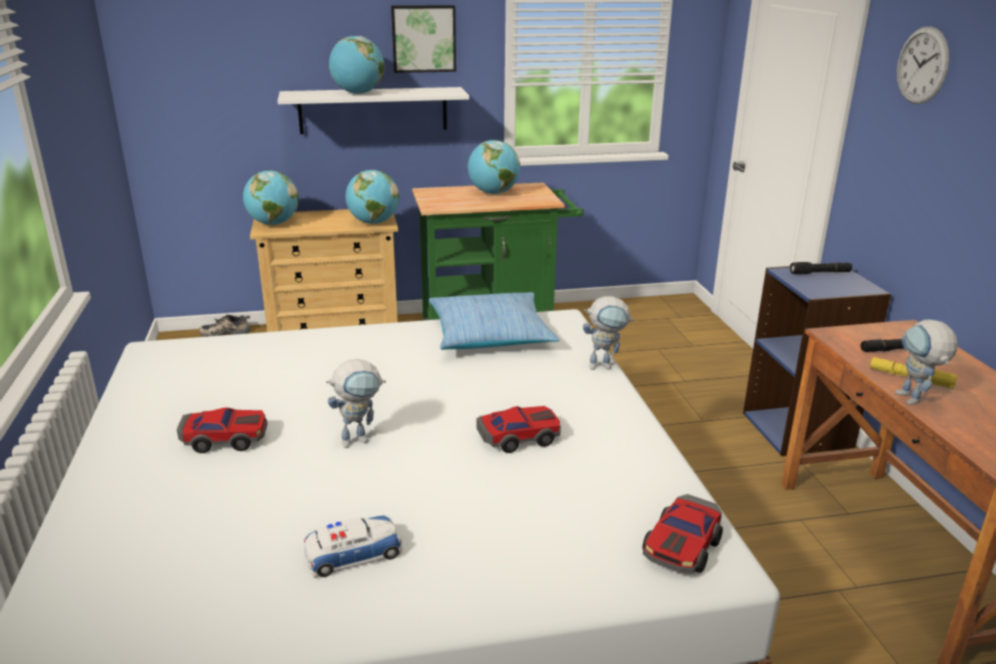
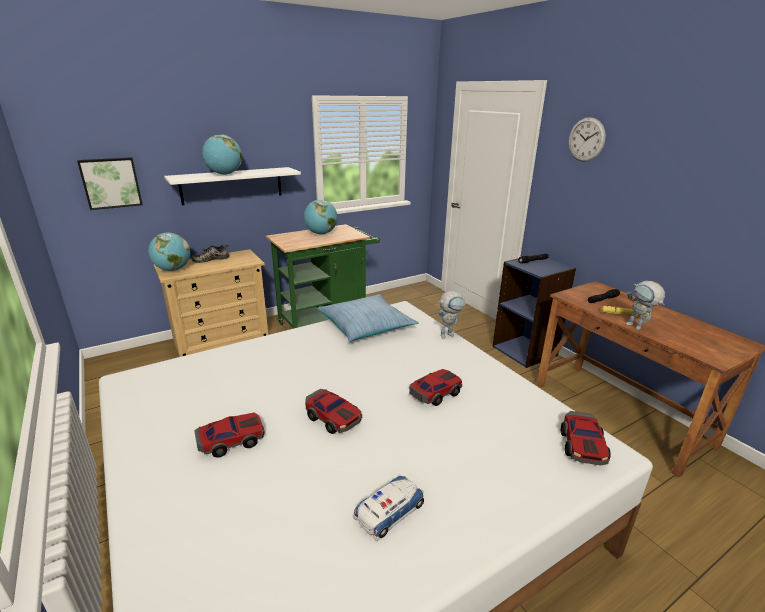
camera: 20 degrees left, 0 degrees up
(226, 332) = (139, 350): shoe -> shoe (211, 259)
(360, 439) = (333, 417): toy robot -> toy car
(373, 223) = (245, 261): globe -> none
(423, 38) = (262, 136): picture -> picture (111, 183)

